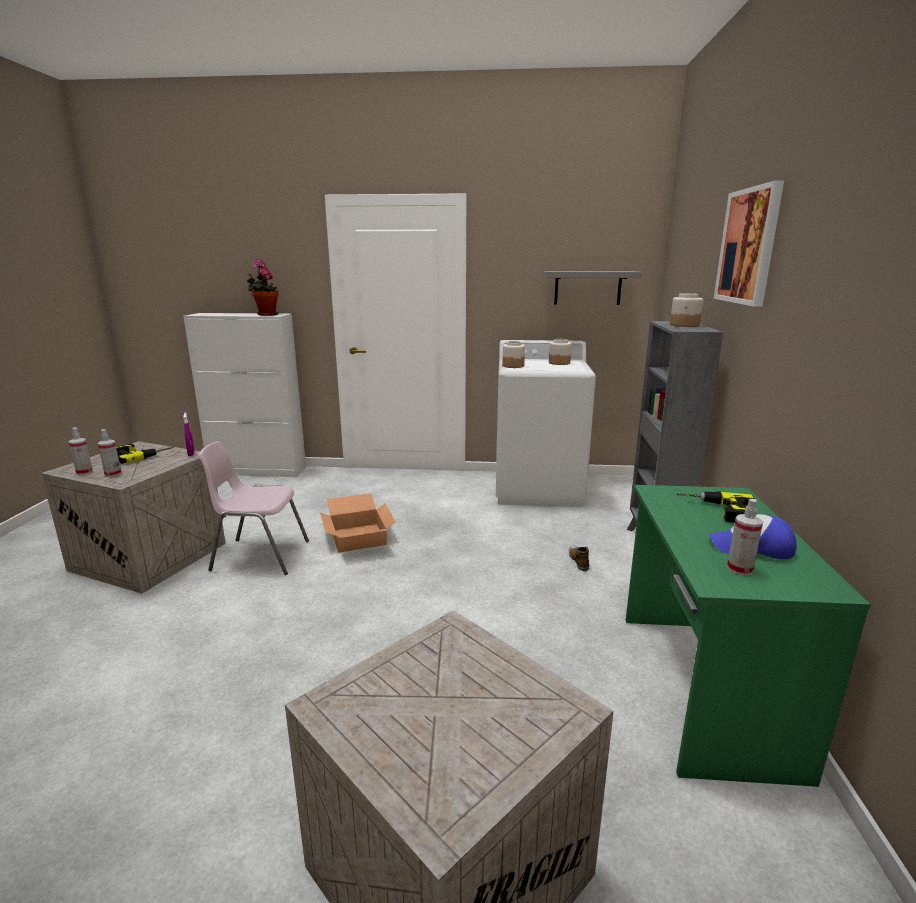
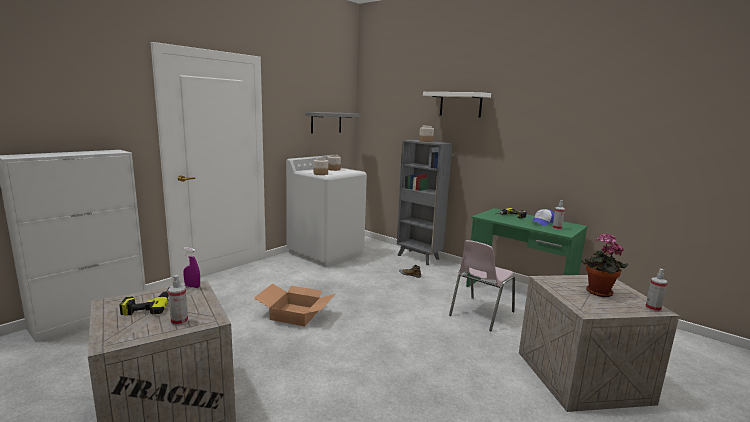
camera: 55 degrees left, 5 degrees down
(84, 472) = (142, 333): spray bottle -> spray bottle (653, 308)
(259, 555) = (260, 355): pink chair -> pink chair (480, 314)
(266, 315) = (106, 152): potted plant -> potted plant (598, 293)
(748, 246) = (460, 104): picture -> white shelf

